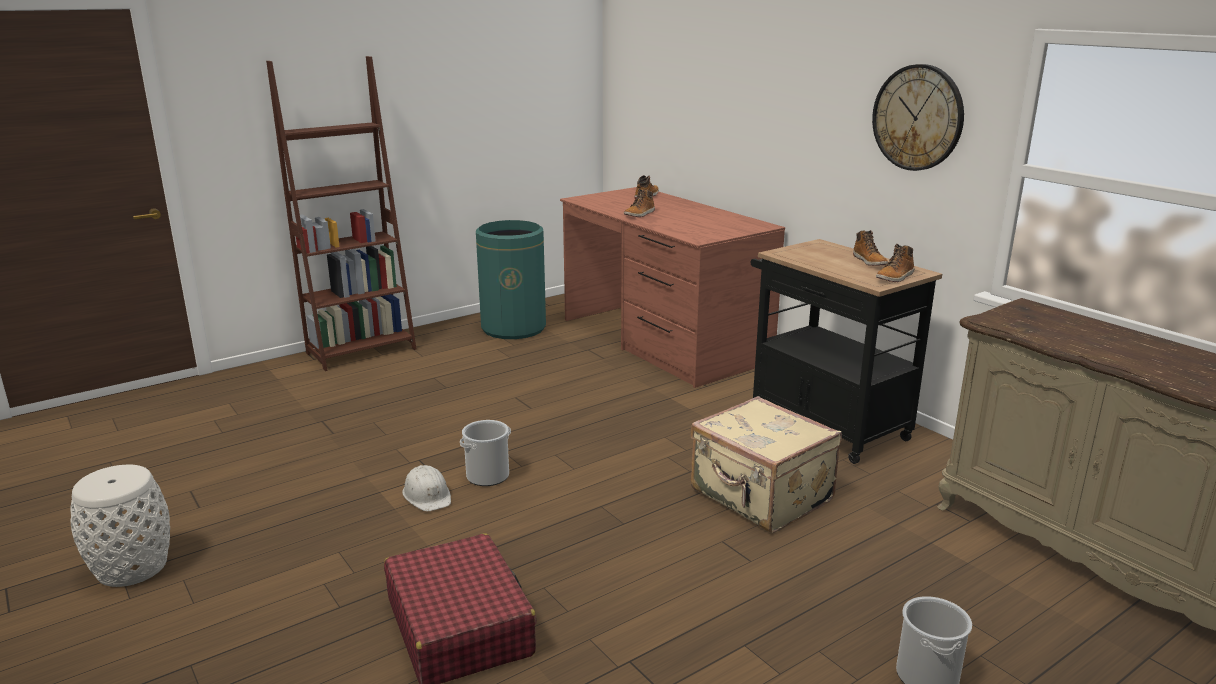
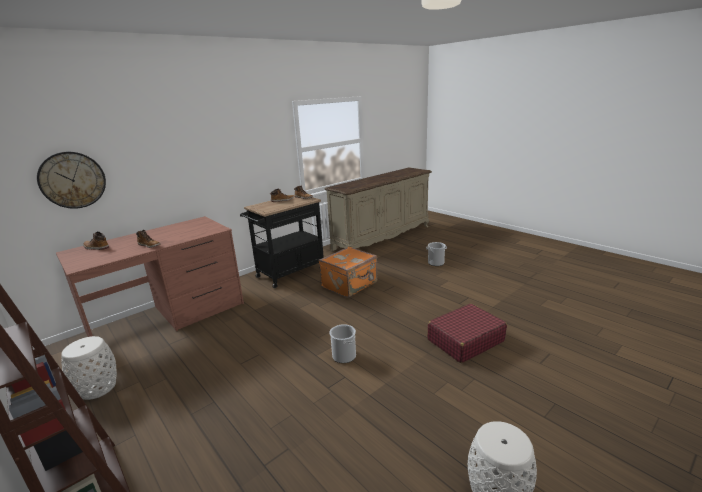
camera: 95 degrees left, 0 degrees up
(427, 495) = (368, 374): white hard hat -> none
(513, 328) = (98, 388): green trash can -> white stool
(760, 497) = (350, 285): beige suitcase -> orange suitcase
(918, 117) = (259, 142): wall clock -> wall clock (72, 180)

